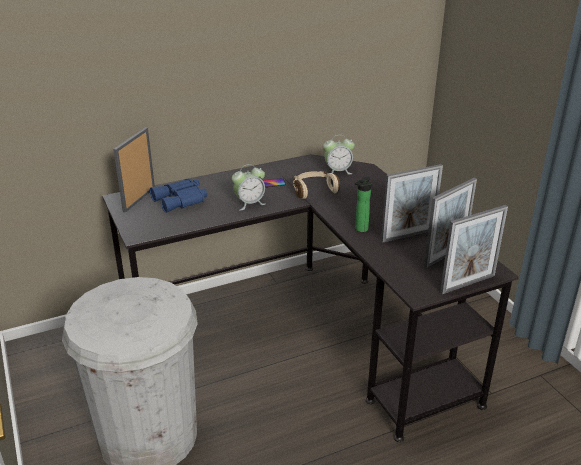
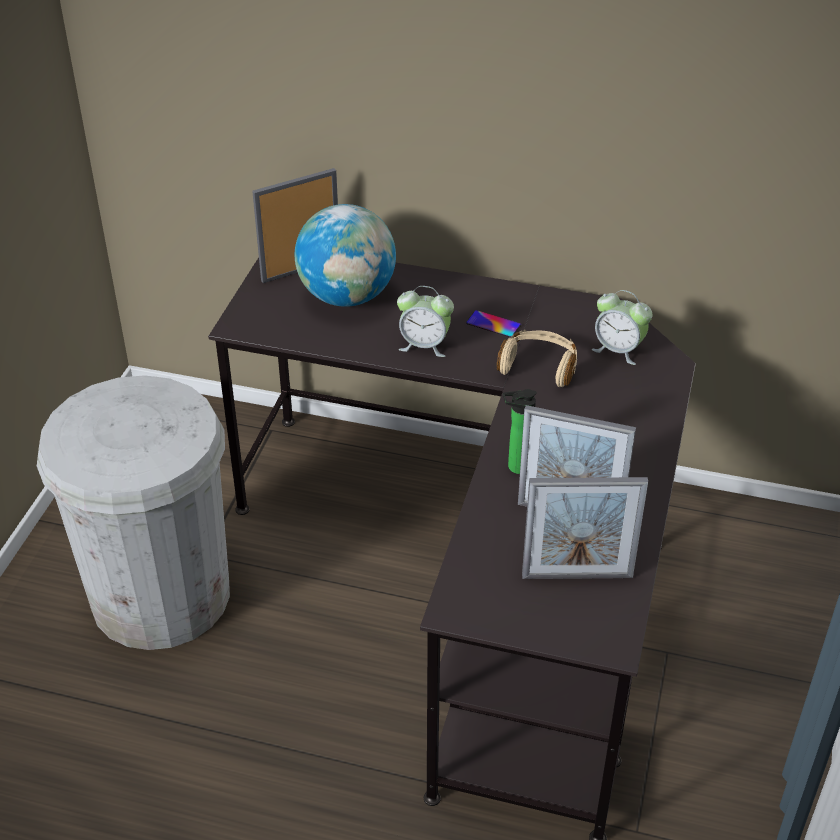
camera: 40 degrees right, 10 degrees up
(181, 200) = (347, 296): blue binoculars -> globe
(467, 284) = (543, 638): picture frame -> none

